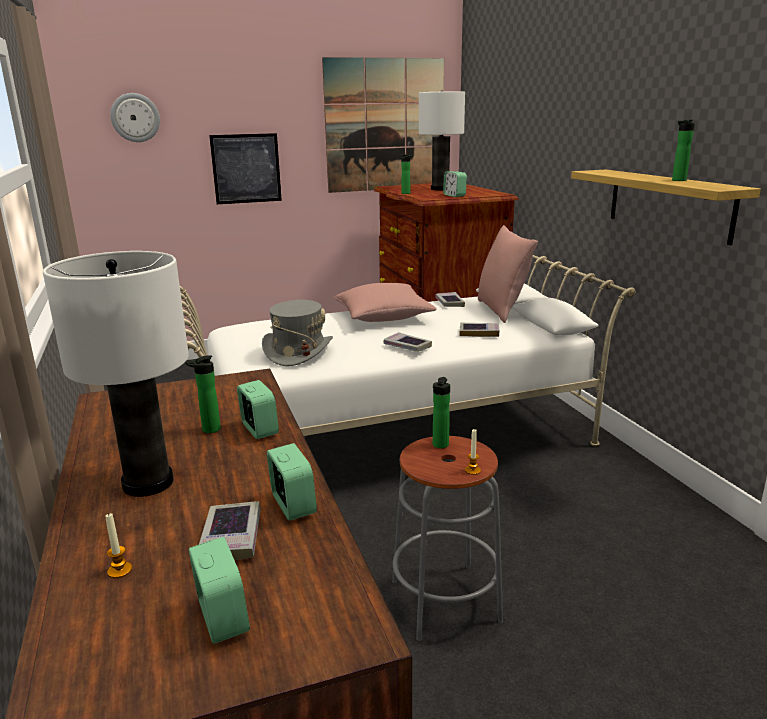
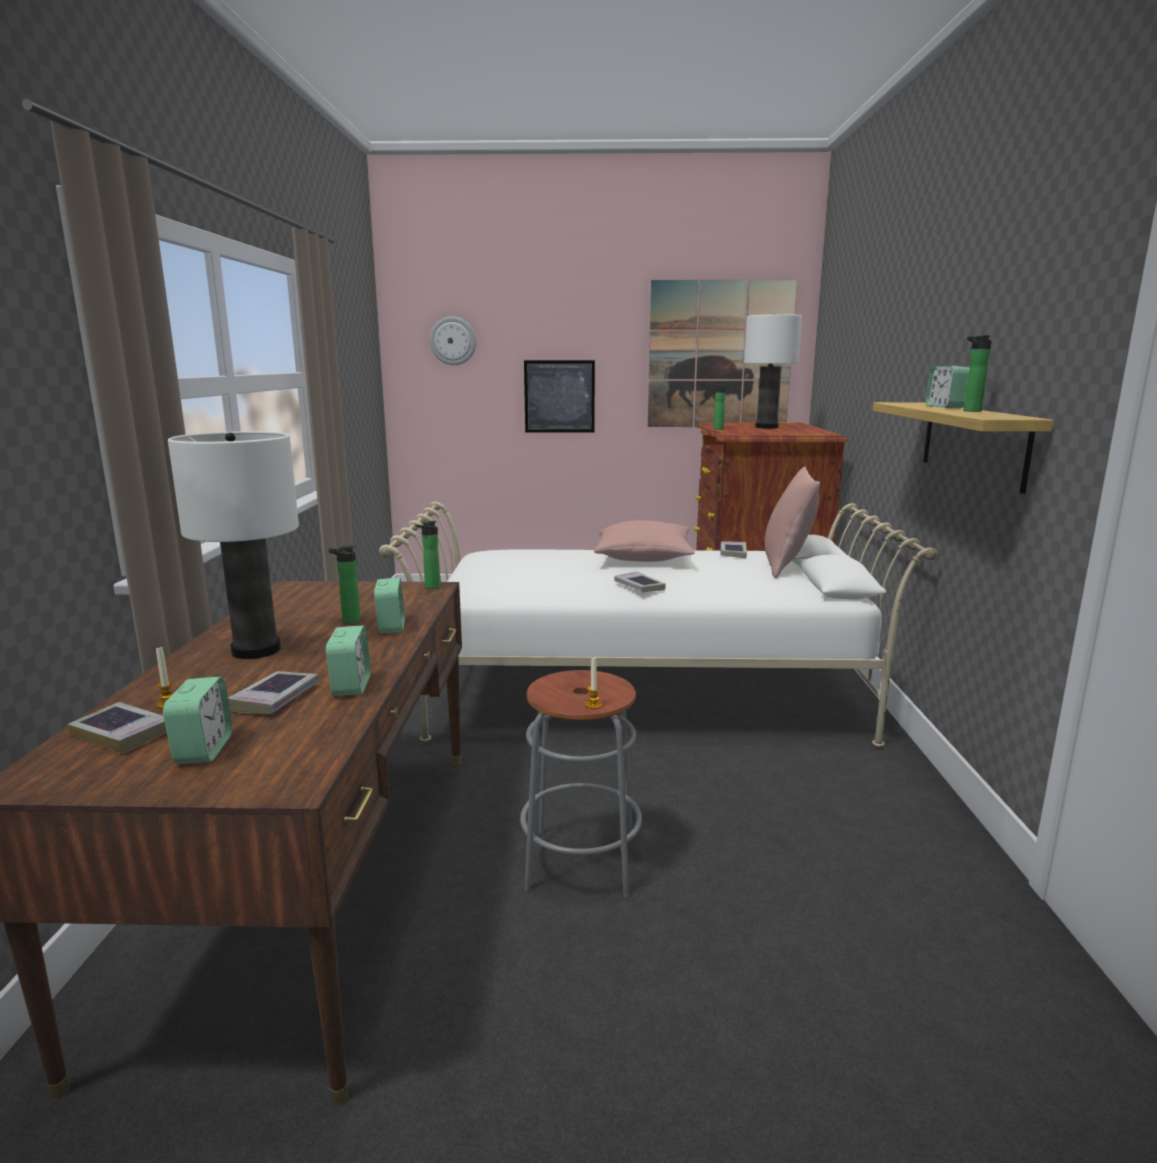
camera: 20 degrees right, 5 degrees down
(298, 352) = (522, 578): grey hat -> none
(440, 446) = (583, 679): bottle -> bottle (430, 587)
(454, 195) = (769, 433): alarm clock -> alarm clock (945, 407)
(479, 332) = (734, 583): book -> book (122, 733)

